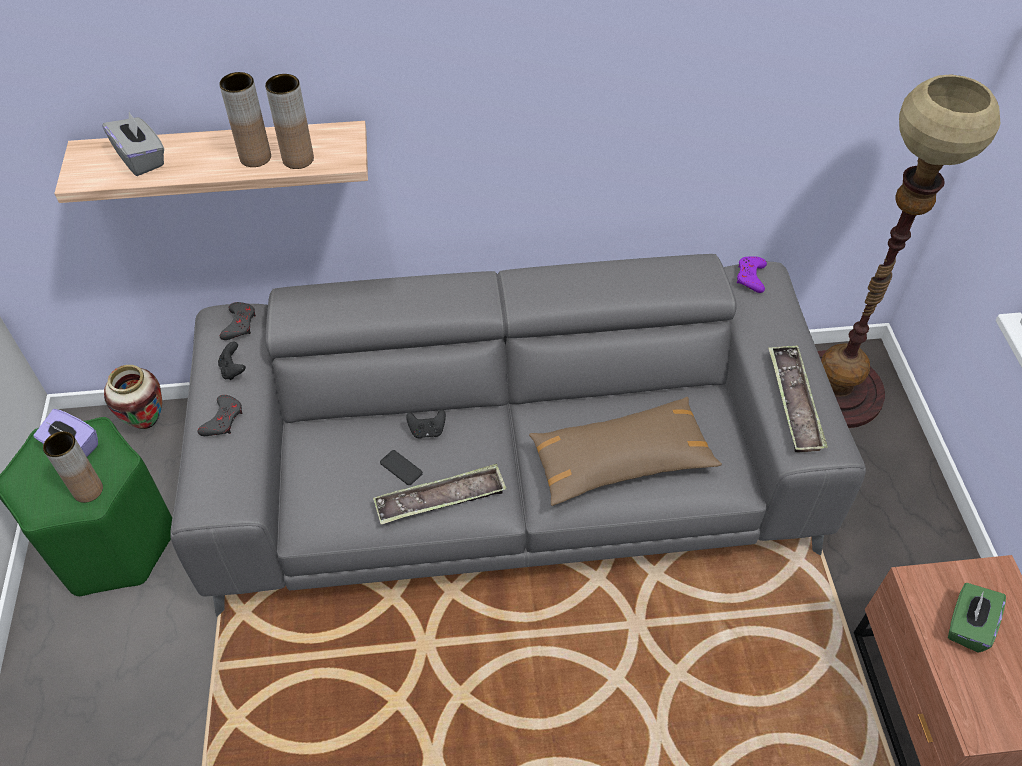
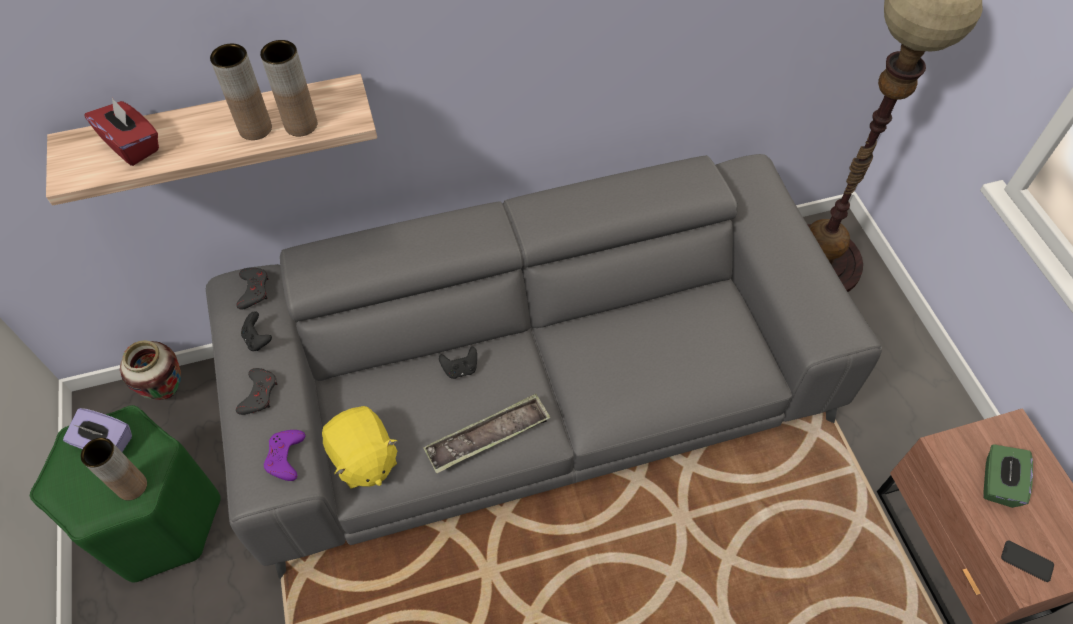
camera: 10 degrees left, 5 degrees up
(141, 159) = (132, 145): grey tissue box -> red tissue box
(313, 501) = (363, 459): none -> yellow plush toy
(401, 468) = (443, 411): phone -> phone (1027, 561)
(621, 460) = (651, 370): brown pillow -> none
(750, 277) = (741, 172): purple game controller -> purple game controller (285, 457)
(794, 402) = (807, 293): tray -> none

